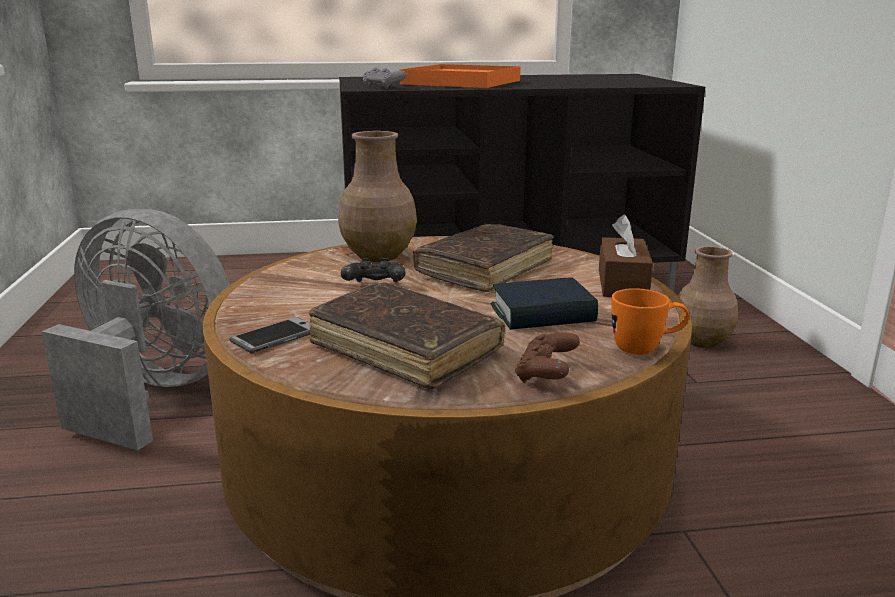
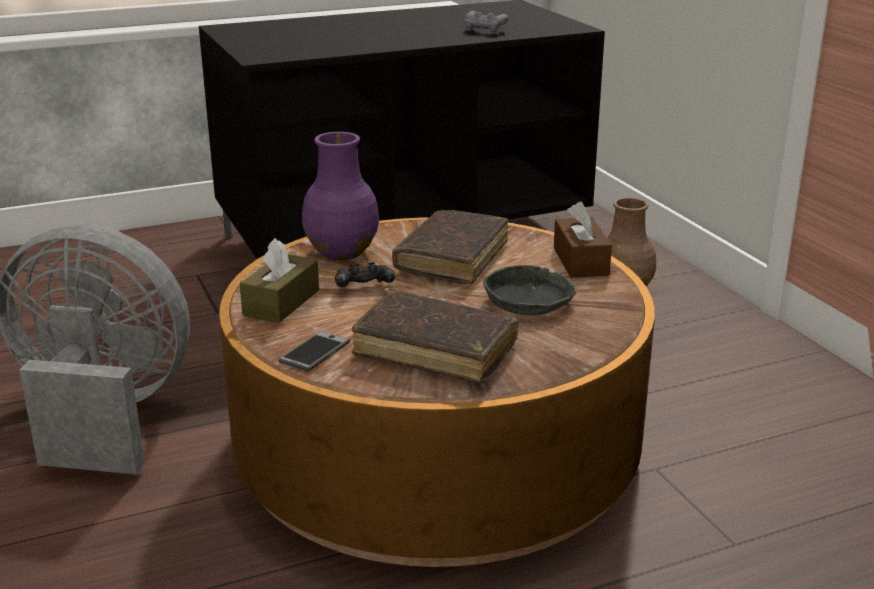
camera: 15 degrees left, 5 degrees up
(284, 290) = (281, 302): none -> brown tissue box
(378, 256) = (341, 253): brown vase -> purple vase
(383, 87) = (280, 53): grey game controller -> grey game controller (485, 31)
(462, 82) = (353, 35): orange tray -> none
(542, 314) = (529, 302): book -> grey bowl
(546, 374) = (561, 359): brown game controller -> none
(646, 349) = (626, 326): orange mug -> none

